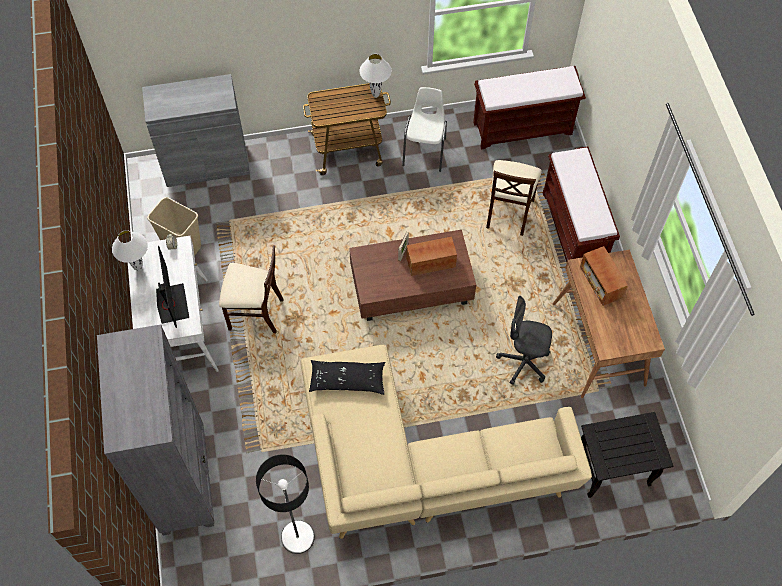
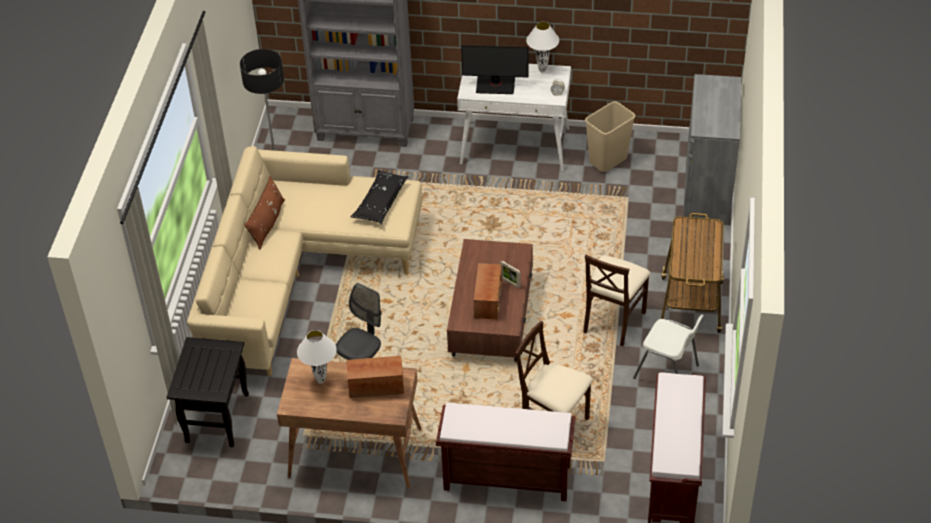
camera: 110 degrees right, 15 degrees down
(255, 313) = (511, 198): beige chair -> beige chair (613, 321)
(376, 95) = (702, 274): white table lamp -> white table lamp (321, 381)
(411, 477) = (267, 223): none -> brown pillow

